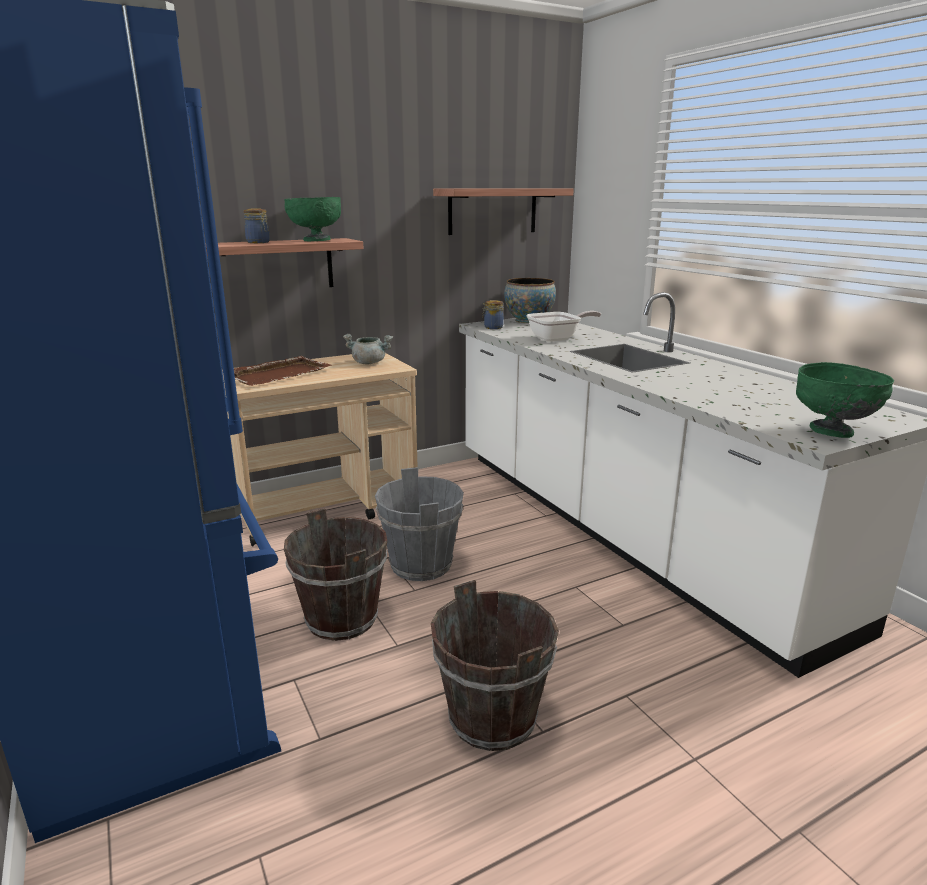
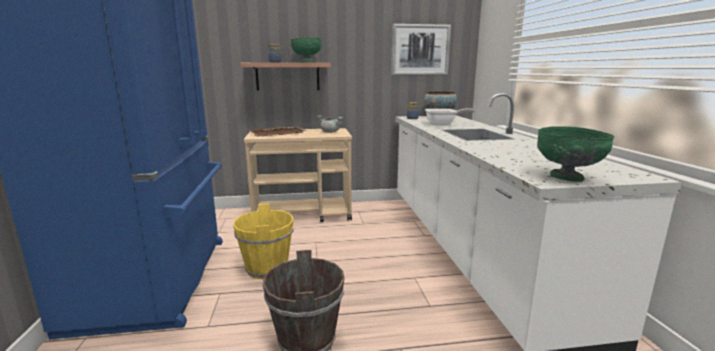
camera: 20 degrees right, 5 degrees down
(342, 619) = (267, 268): brown bucket -> yellow bucket
(421, 565) = (331, 249): grey bucket -> none
(492, 211) = (420, 50): shelf -> picture

